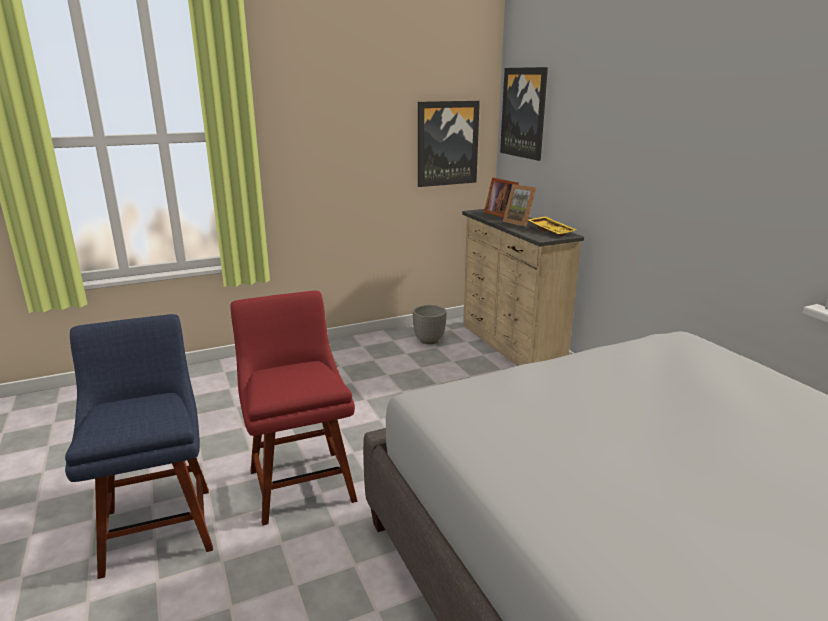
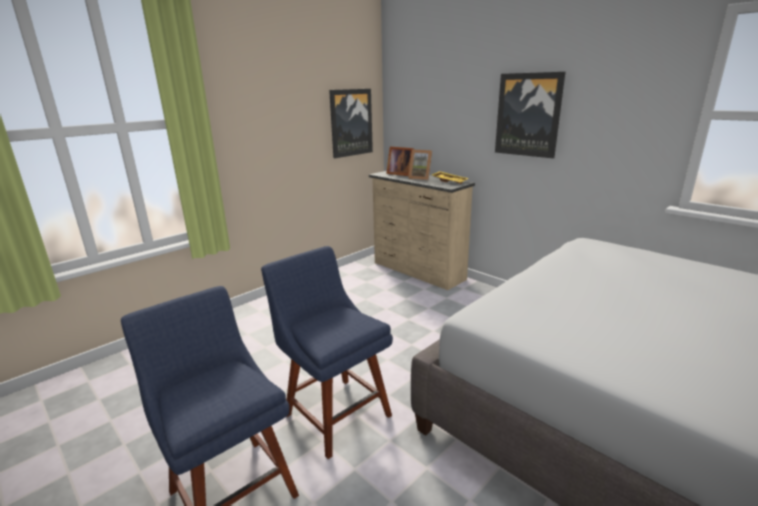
camera: 20 degrees left, 0 degrees up
(300, 481) = (334, 412): red chair -> blue chair
(429, 340) = (358, 278): planter -> none
(524, 113) = (408, 96): picture -> picture (528, 115)

